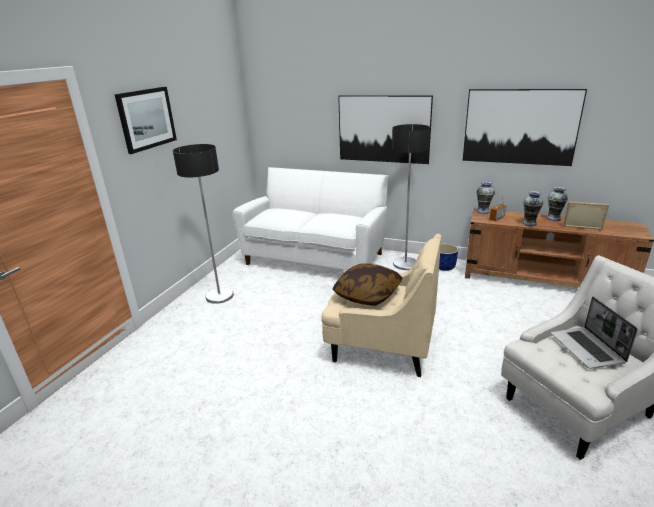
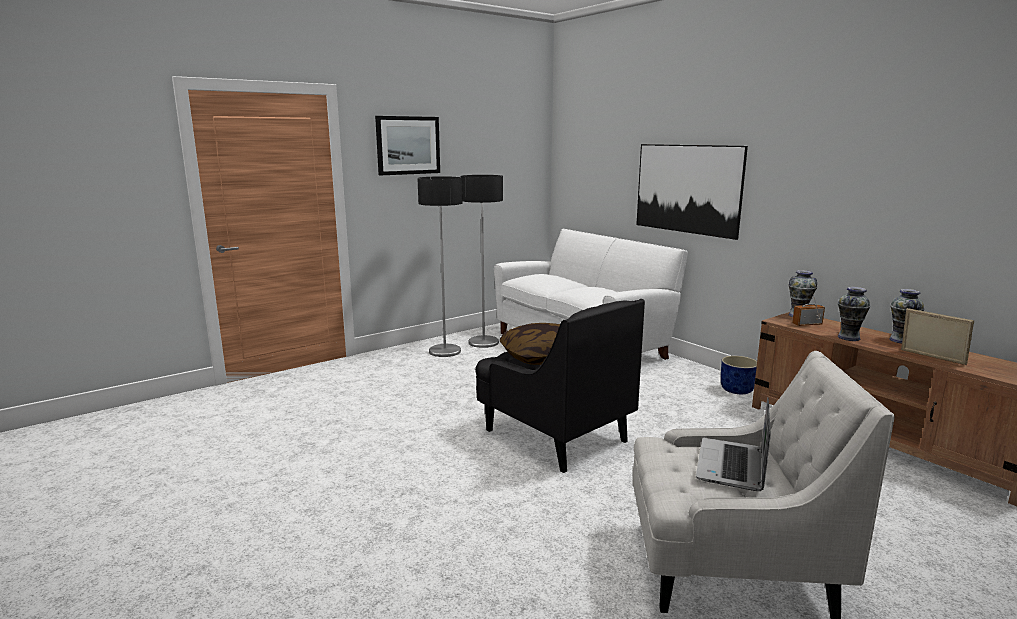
camera: 30 degrees right, 10 degrees down
(381, 346) = (554, 435): beige armchair -> black armchair
(405, 264) = (686, 375): floor lamp -> floor lamp (484, 342)
(520, 127) = (861, 194): picture -> none

